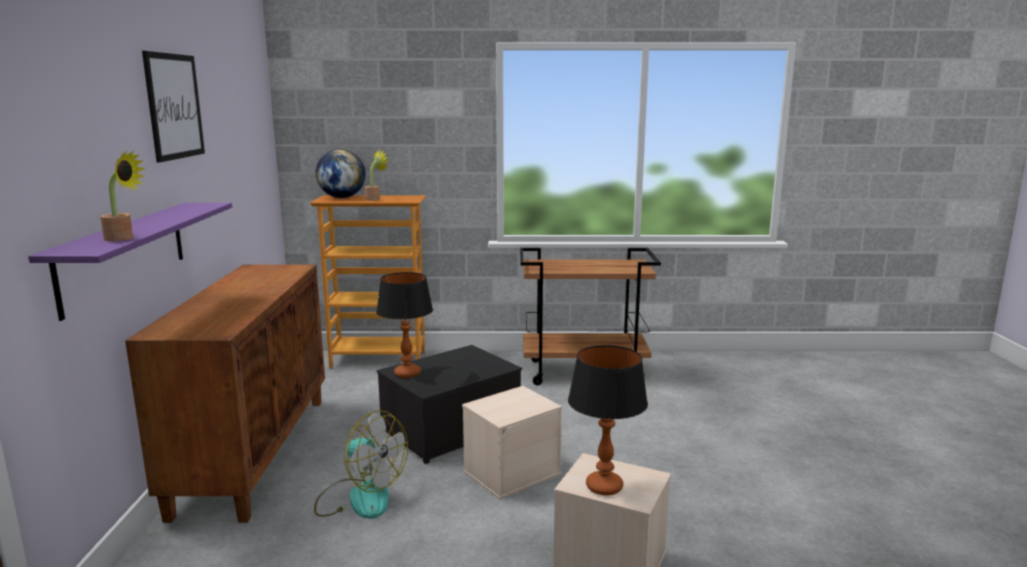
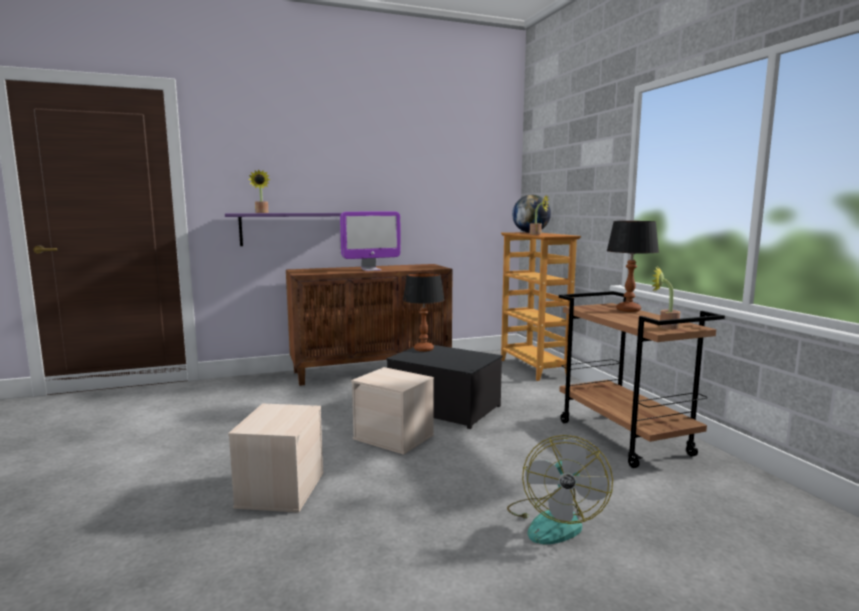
camera: 70 degrees right, 5 degrees down
(174, 106) = (370, 157): picture -> none
(253, 295) = (371, 270): none -> monitor
(360, 497) = (335, 402): fan -> fan (554, 521)
(603, 487) = (266, 416): table lamp -> table lamp (628, 310)
(631, 266) = (664, 326): none -> potted plant

